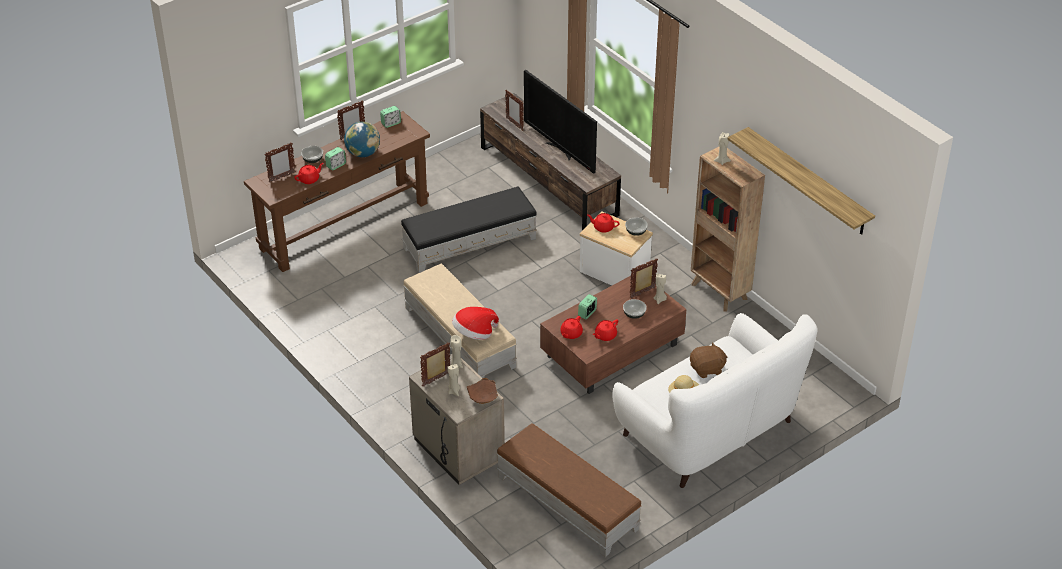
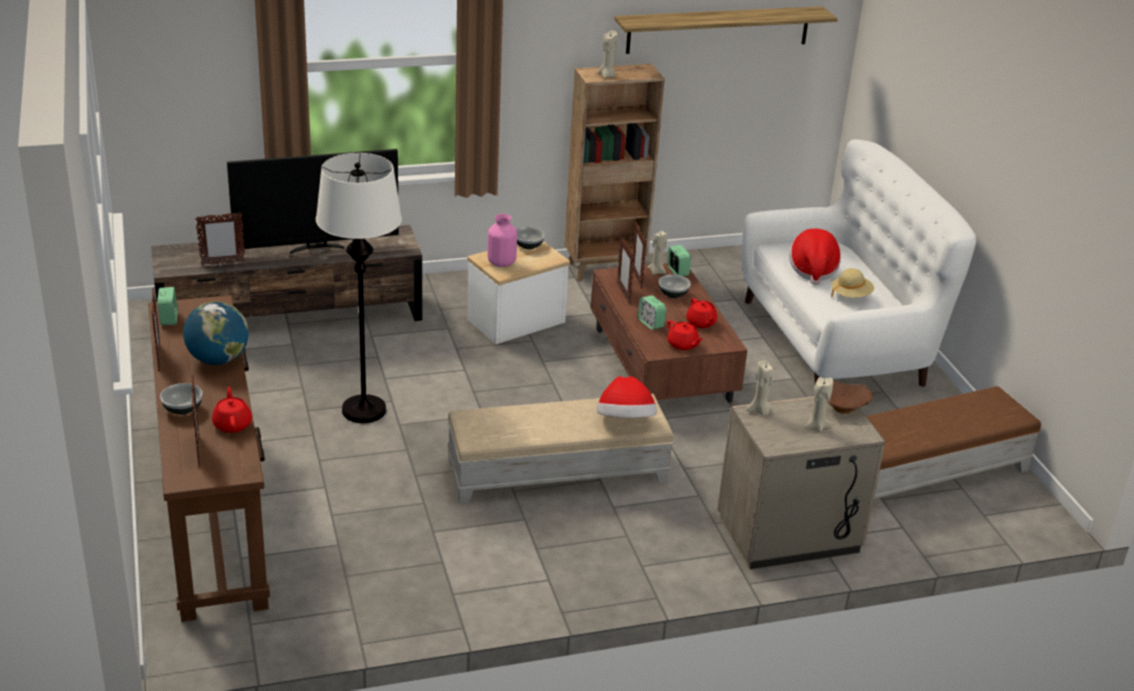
camera: 70 degrees left, 10 degrees down
(336, 165) = (222, 391): alarm clock -> alarm clock (677, 272)
(436, 379) = (784, 435): picture frame -> picture frame (623, 293)
(470, 243) = (363, 410): black ottoman -> white floor lamp
(603, 227) = (501, 263): red teapot -> pink vase
(707, 369) = (812, 270): brown plush toy -> hat

